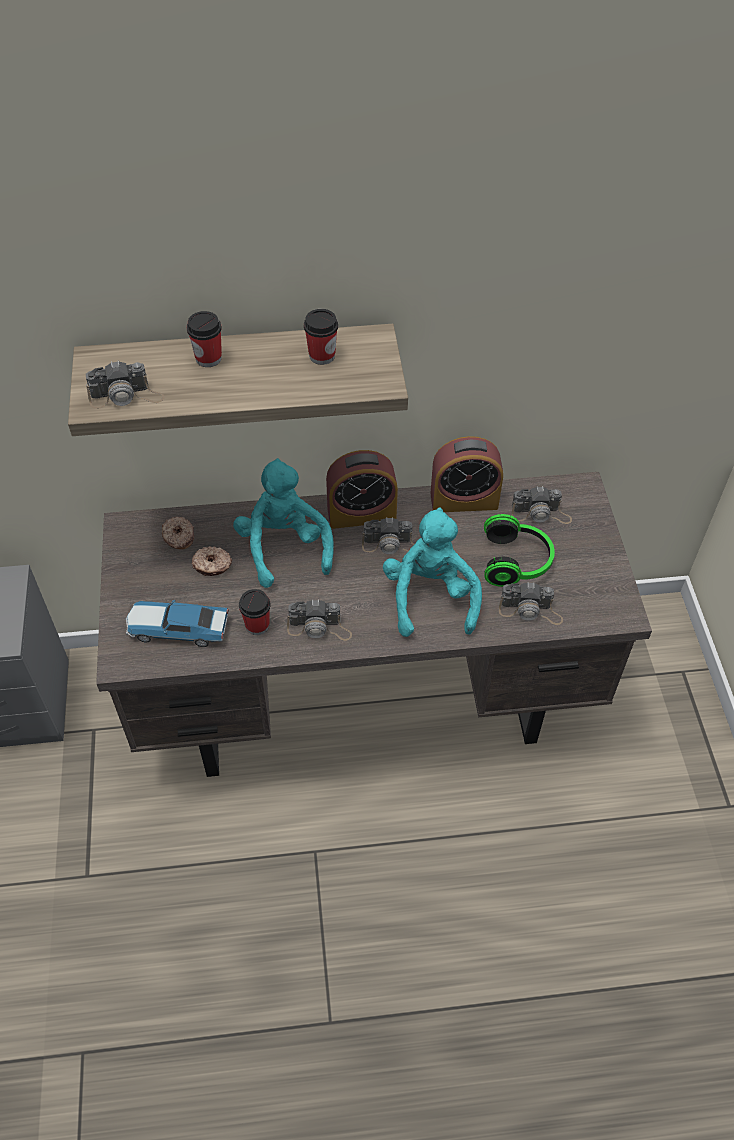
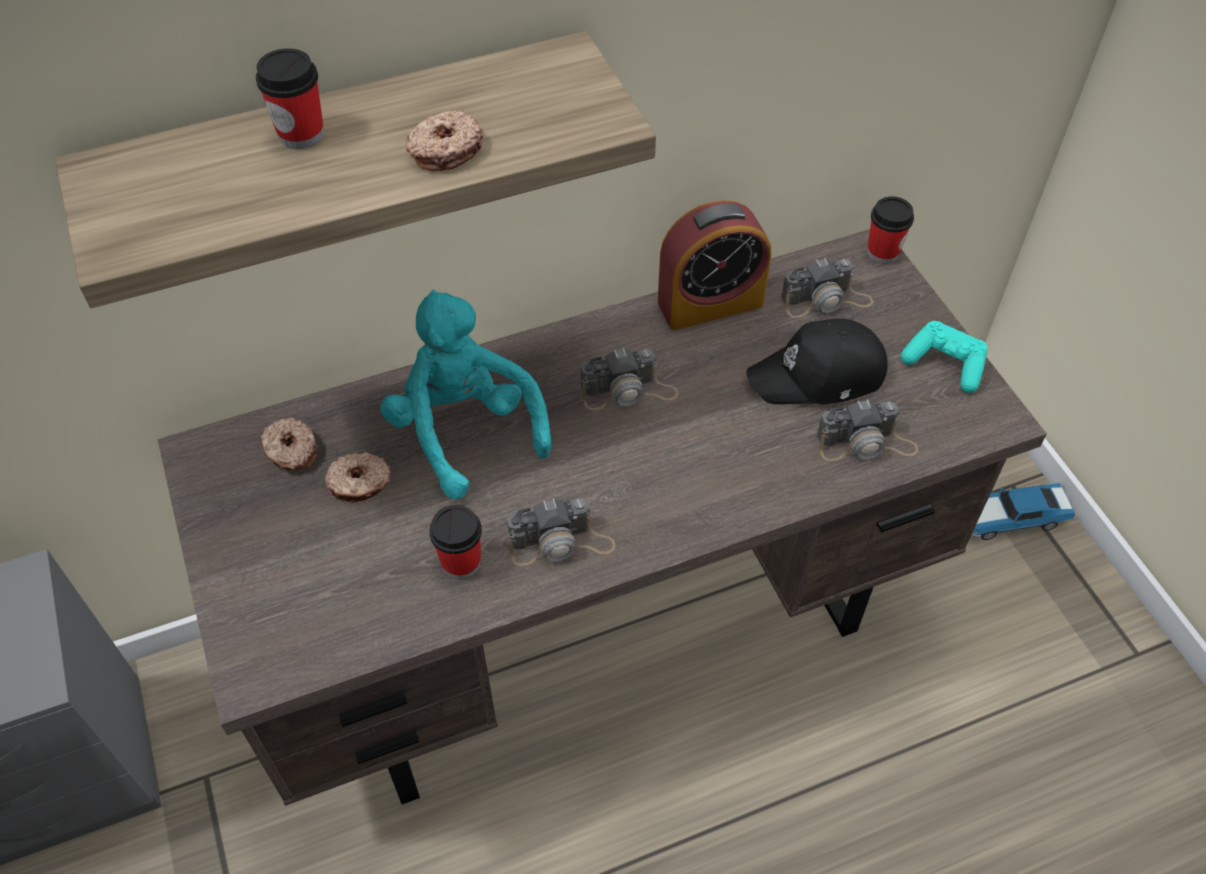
camera: 15 degrees left, 0 degrees up
(126, 396) = (174, 220): camera -> none
(177, 628) = (332, 598): toy car -> toy car (1008, 517)
(284, 383) = (445, 150): none -> donut
(322, 356) = (491, 97): cup -> cup (883, 252)
(361, 514) = (567, 355): alarm clock -> none
(430, 597) = (713, 456): turquoise plush toy -> none
(517, 562) = (819, 376): headphones -> black cap
(602, 572) = (944, 364): none -> turquoise game controller

